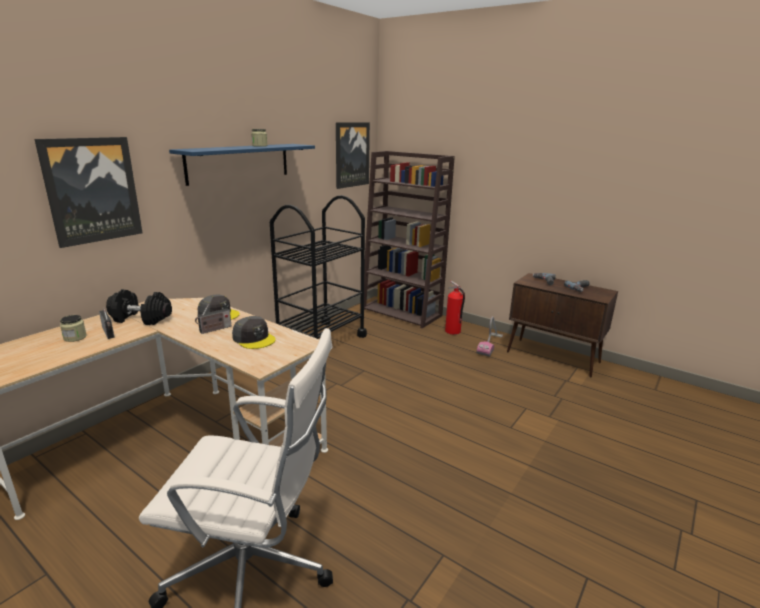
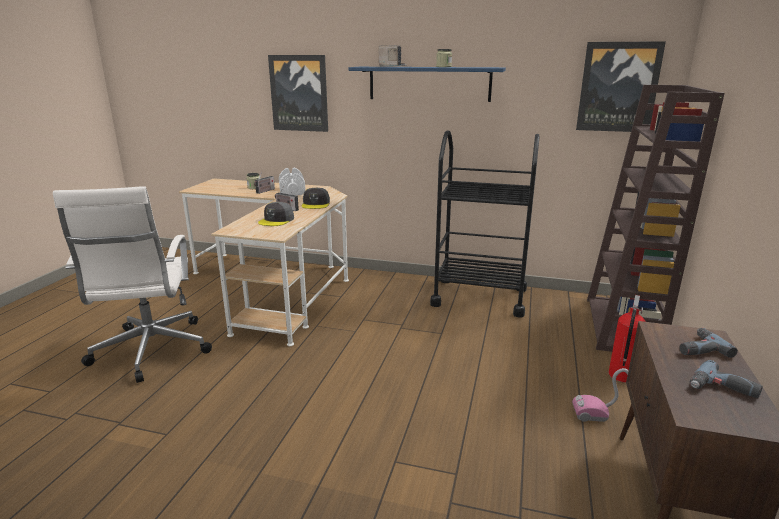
camera: 70 degrees right, 0 degrees up
(140, 319) = (292, 191): black dumbbell -> white dumbbell
(215, 148) = (392, 66): none -> radio

